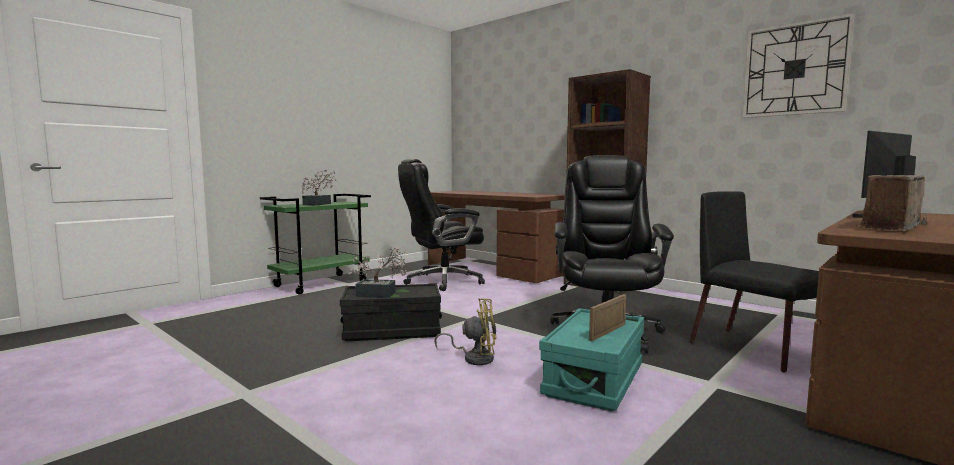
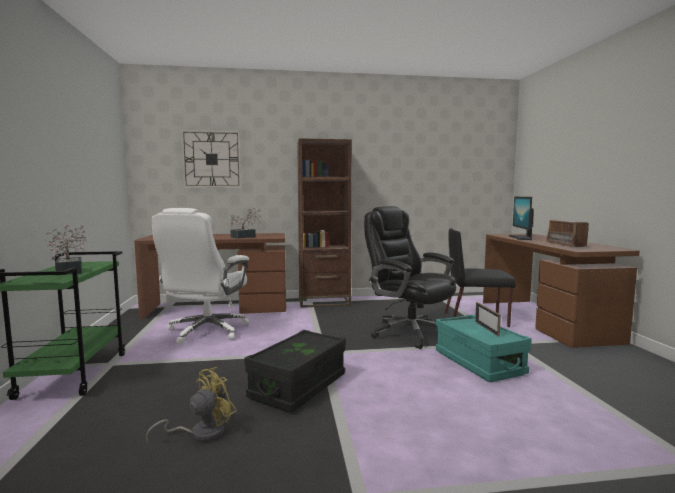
camera: 50 degrees left, 0 degrees up
(380, 294) = (297, 354): potted plant -> potted plant (245, 237)
(442, 281) = (206, 331): black office chair -> white office chair
(474, 358) = (403, 379): yellow fan -> yellow fan (201, 433)
(795, 69) = (431, 152): wall clock -> wall clock (211, 159)

